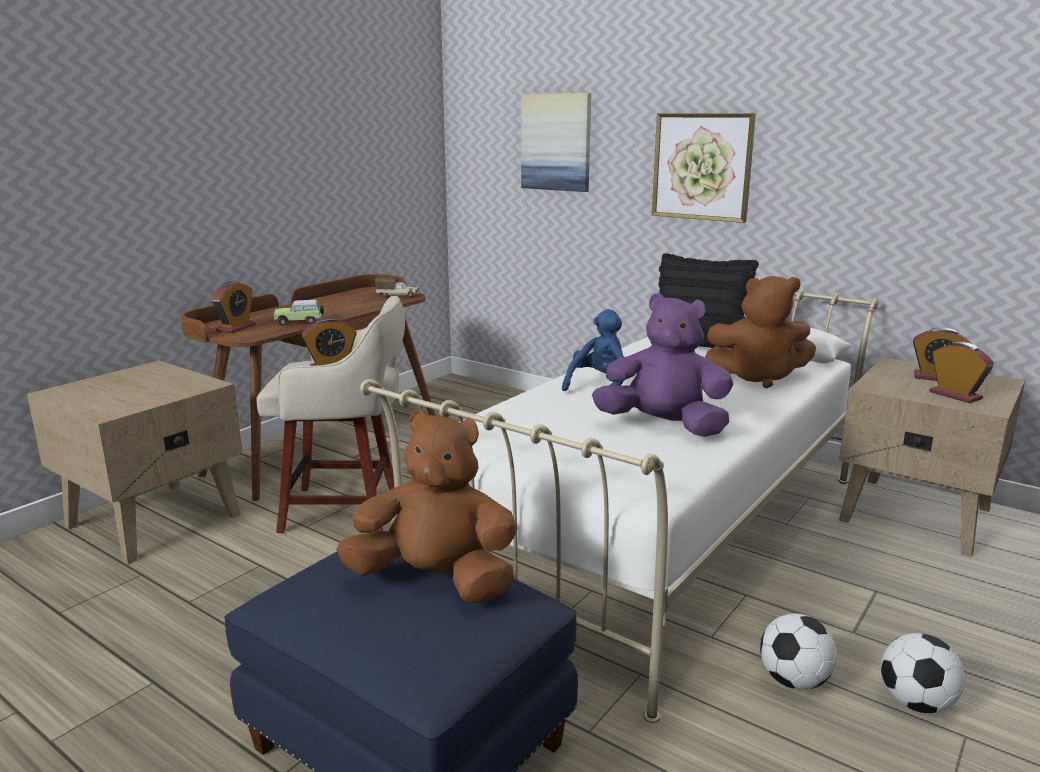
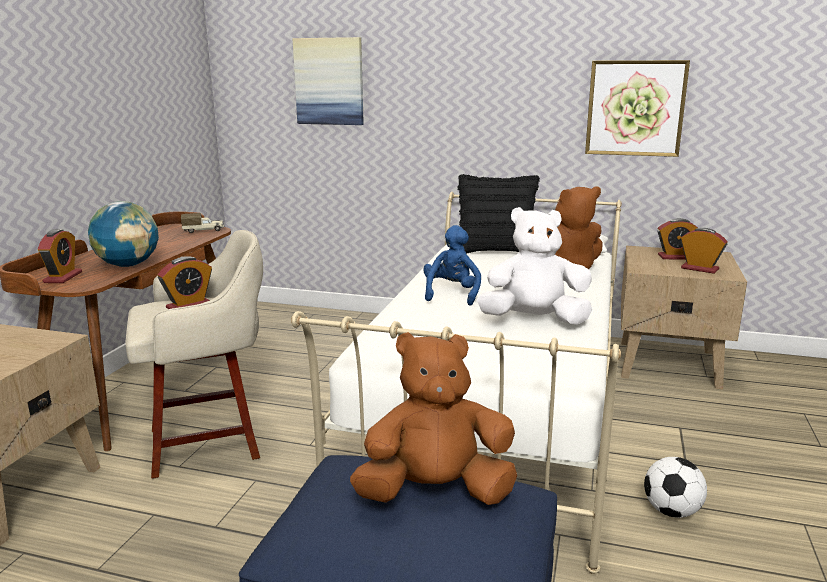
camera: 20 degrees left, 0 degrees up
(300, 322) = (128, 265): toy car -> globe
(663, 426) = (534, 320): purple plush toy -> white plush toy
(702, 167) = (467, 100): picture -> picture (635, 108)
(915, 703) = (759, 507): football -> none

